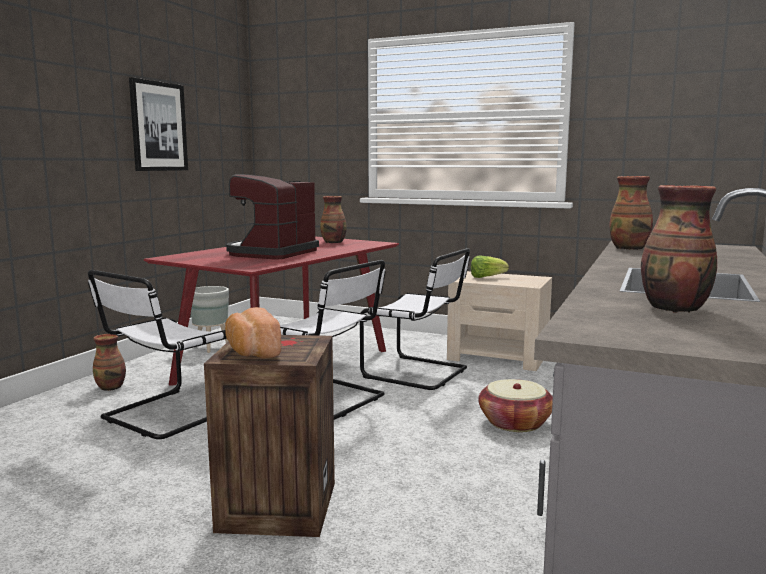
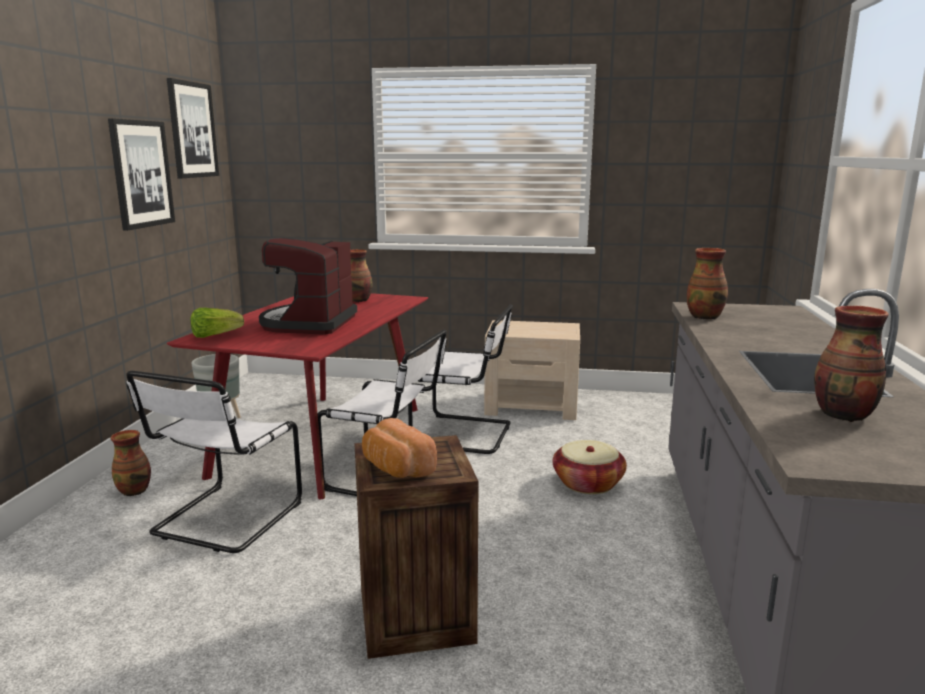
camera: 15 degrees left, 5 degrees up
(213, 95) = (192, 130): none -> picture
(486, 277) = (519, 328): lettuce -> lettuce (215, 336)

